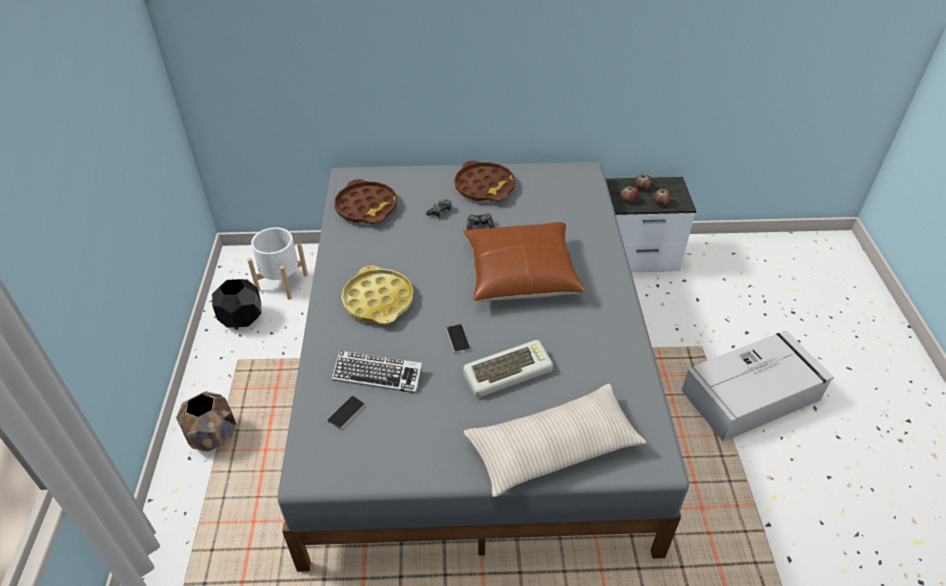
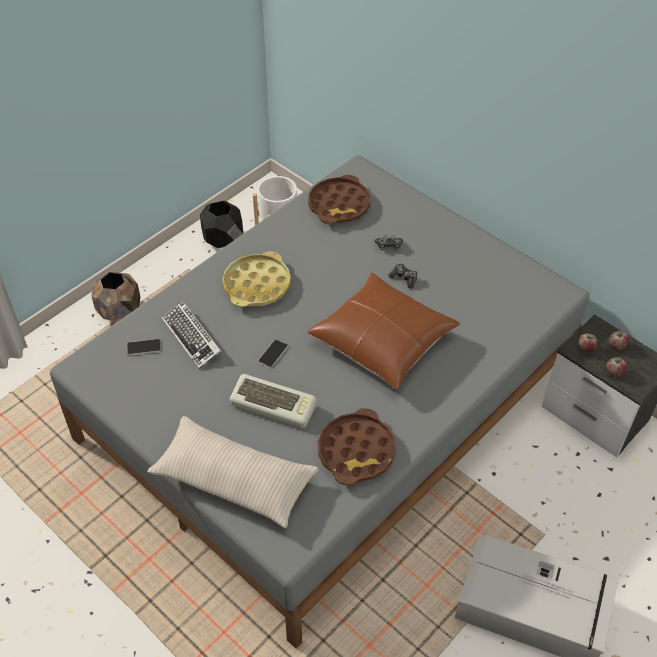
camera: 45 degrees right, 5 degrees up
(484, 187) = (452, 248): brown tray -> brown tray (356, 451)

